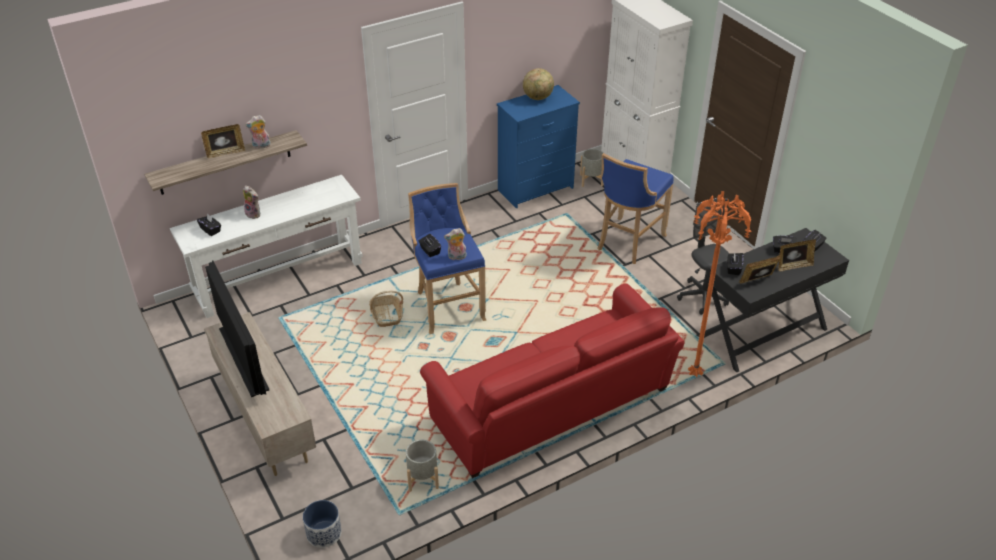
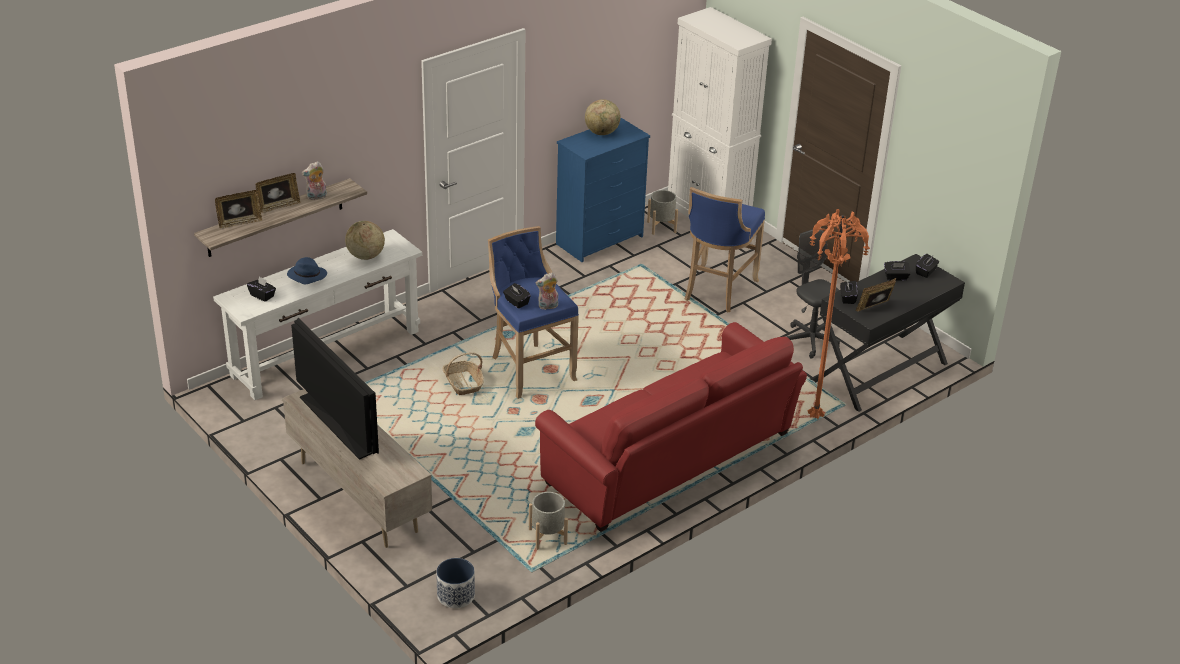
camera: 10 degrees left, 5 degrees down
(254, 214) = (306, 276): plush toy -> blue hat
(310, 198) = (365, 256): none -> globe
(793, 266) = (909, 291): picture frame -> picture frame (239, 222)

